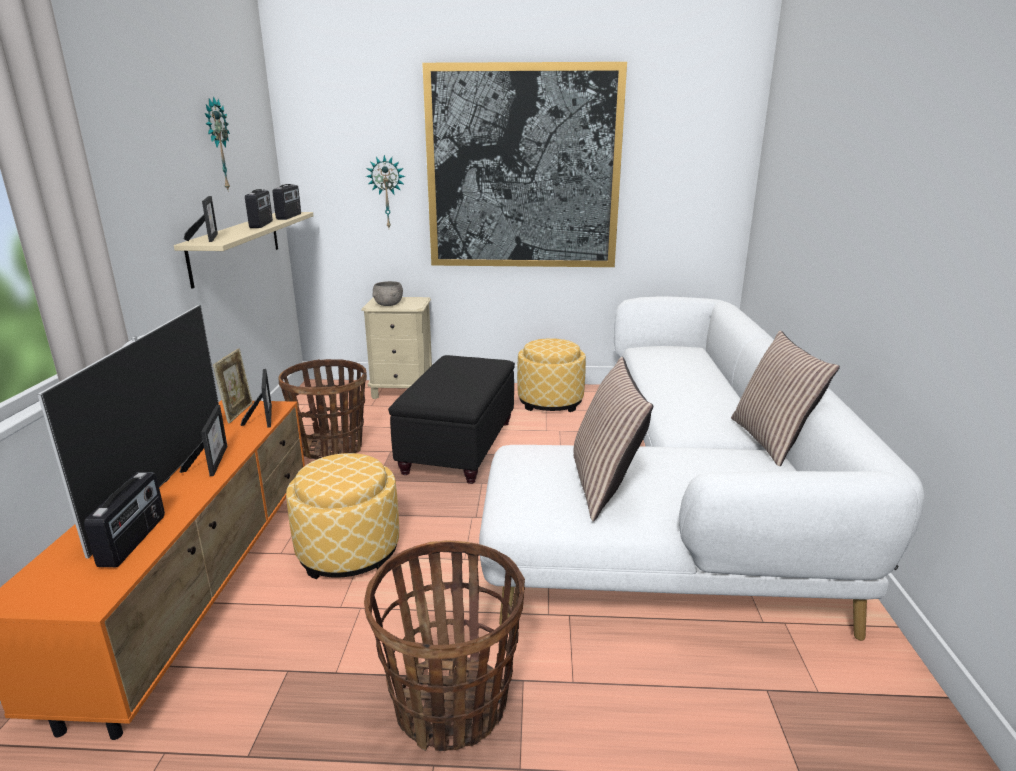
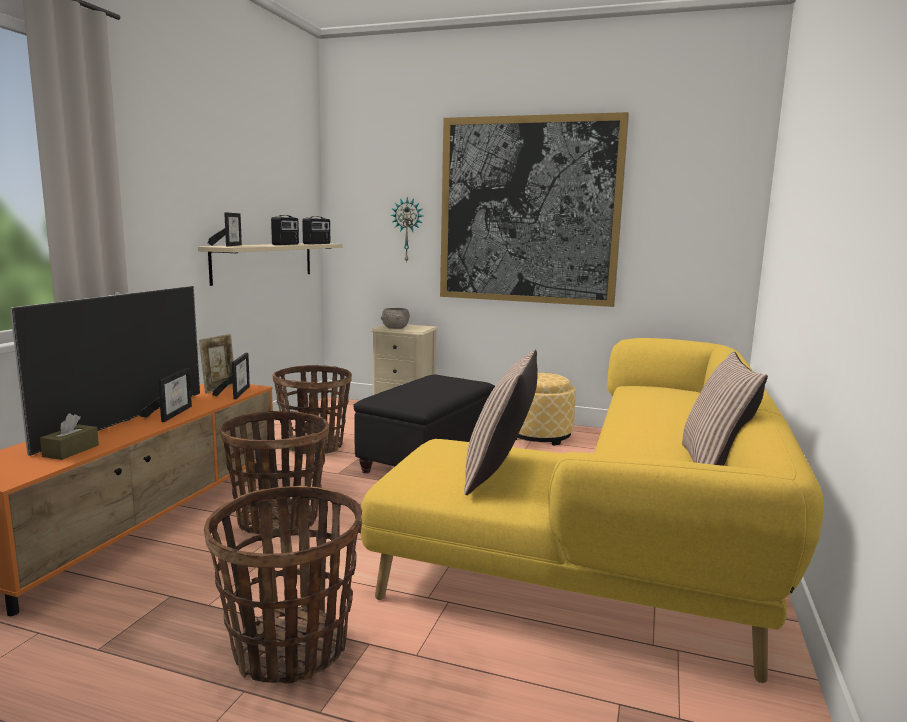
camera: 15 degrees right, 10 degrees down
(134, 540) = (71, 451): radio -> brown tissue box
(217, 145) = (257, 176): wall clock -> none
(348, 551) = (278, 520): ottoman -> basket
(684, 495) = (631, 525): white sofa -> yellow sofa

